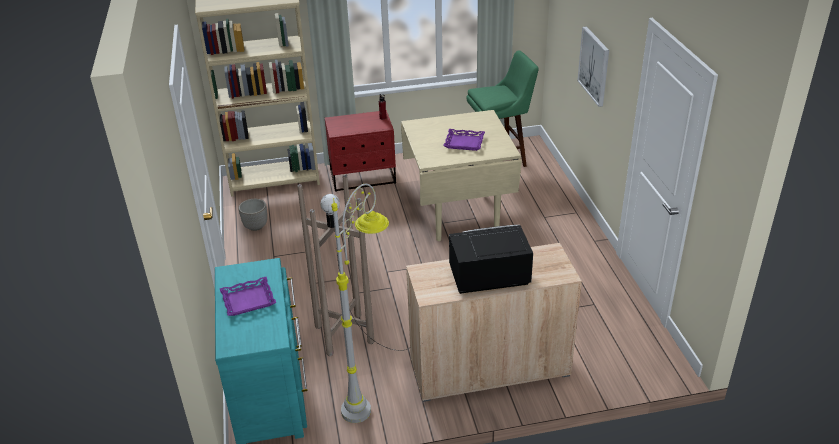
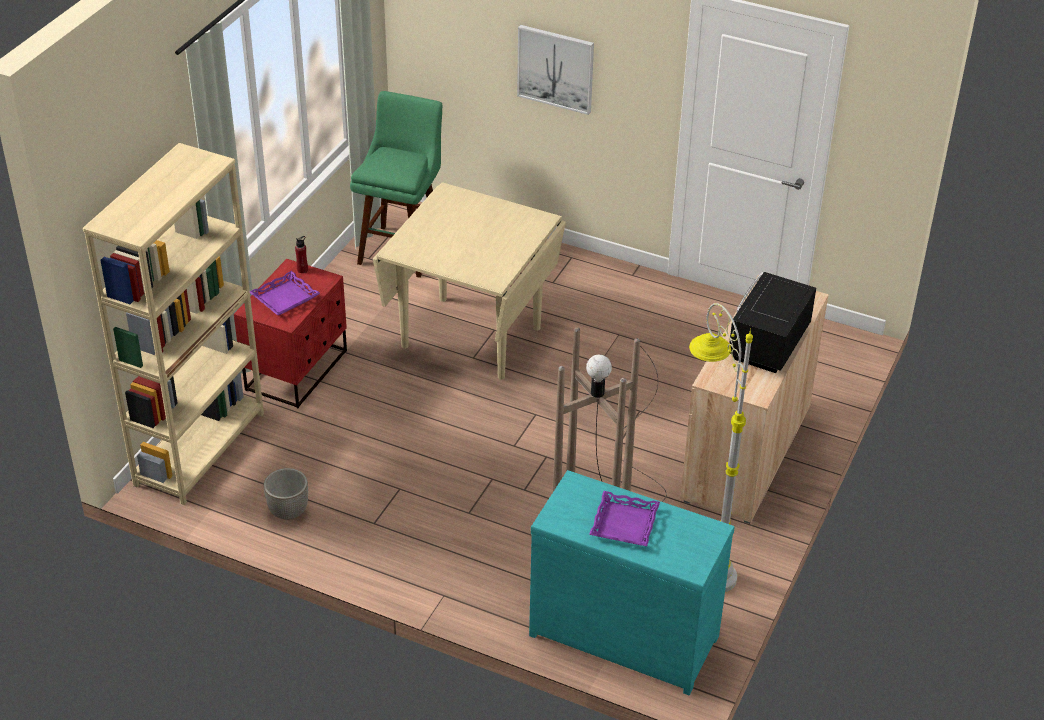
camera: 55 degrees left, 5 degrees up
(464, 143) = (487, 237): purple tray -> purple tray (285, 298)

